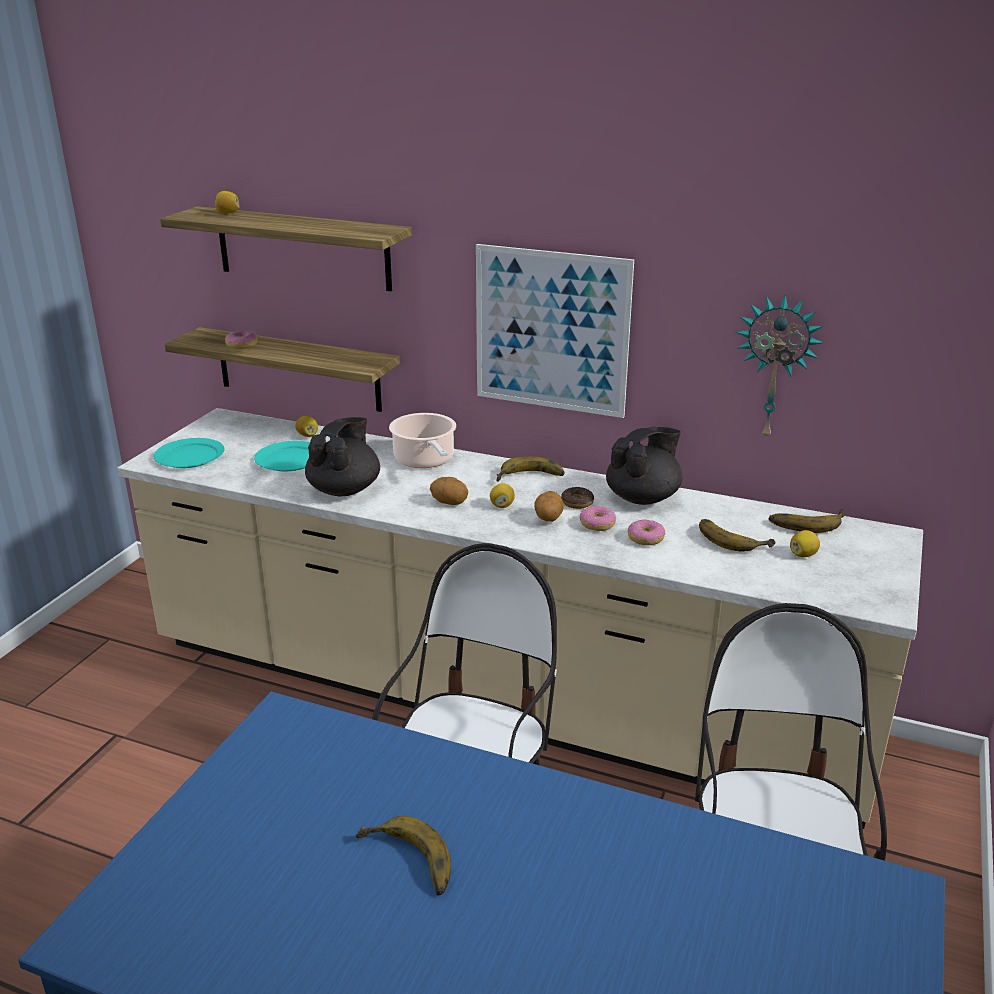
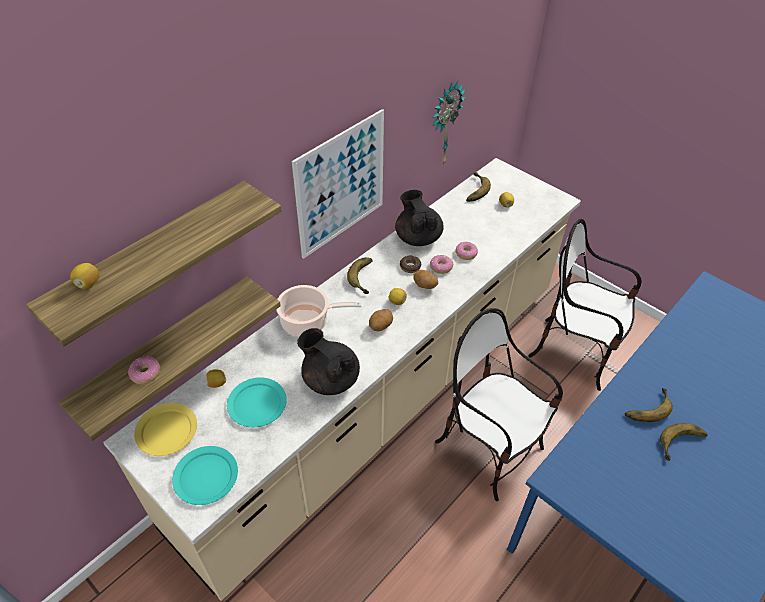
camera: 70 degrees left, 20 degrees up
(238, 428) = (167, 430): none -> yellow plate
(733, 538) = (479, 221): banana -> banana (645, 406)

